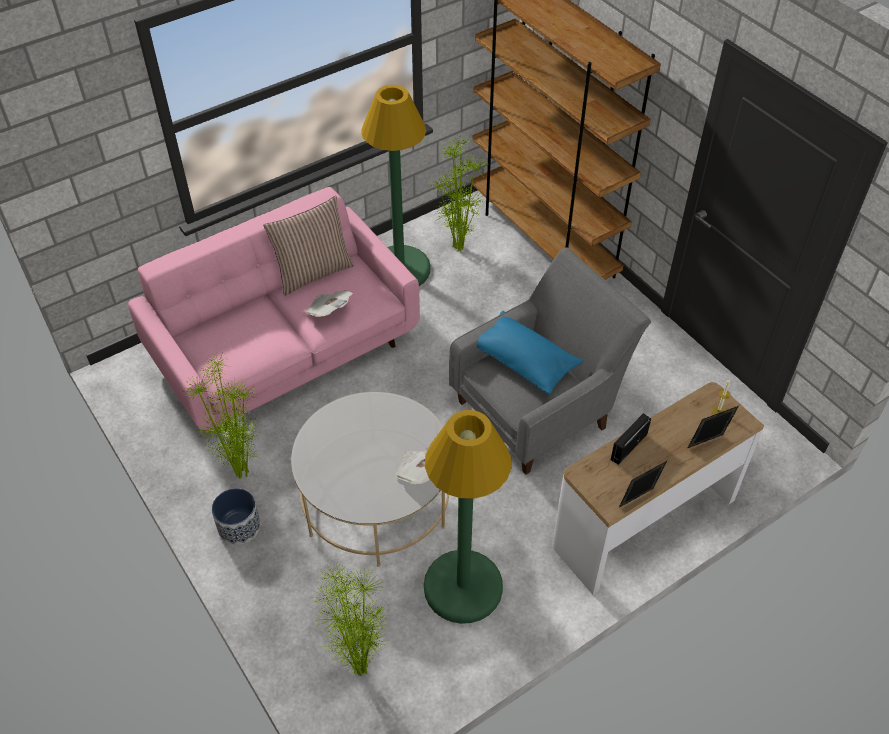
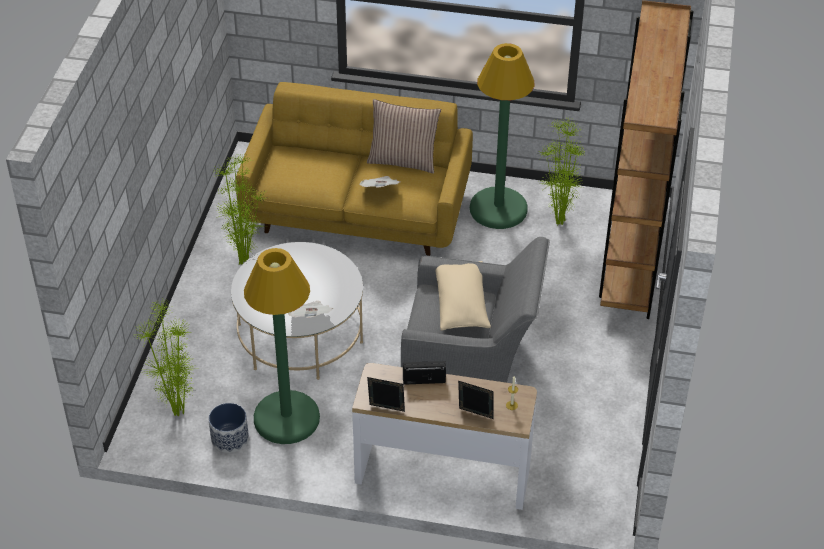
camera: 45 degrees right, 5 degrees down
(239, 527) = (207, 290): planter -> planter (229, 438)
(285, 351) = (357, 210): pink sofa -> yellow sofa
(524, 361) = (461, 304): blue pillow -> beige pillow

